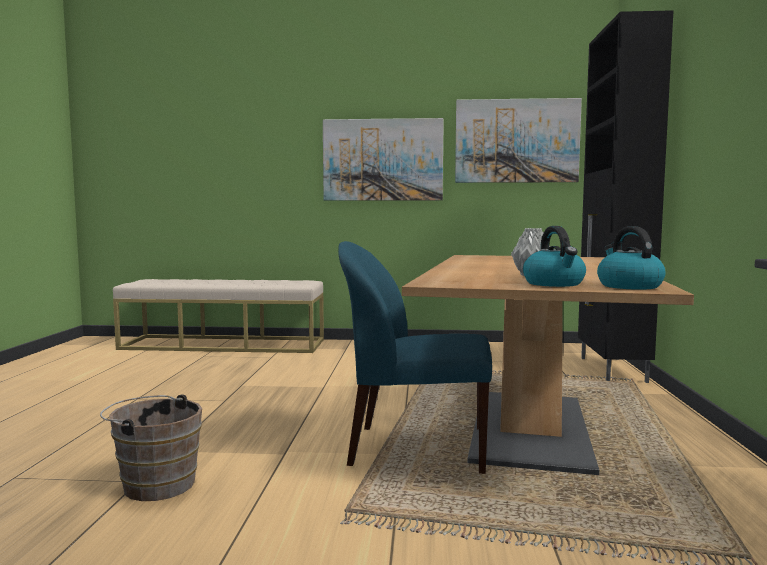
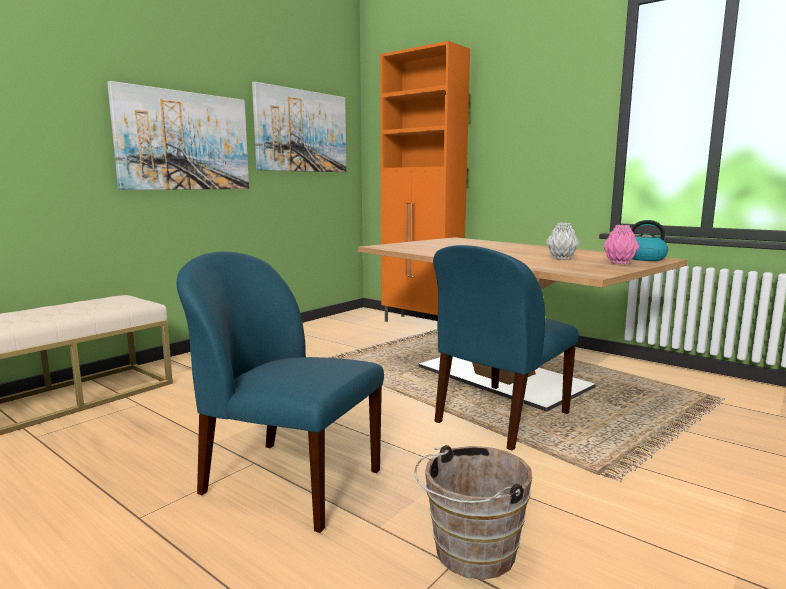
camera: 55 degrees left, 5 degrees up
(208, 414) = (288, 482): none -> blue chair
(554, 284) = (619, 263): kettle -> pink vase
(612, 370) = (422, 324): black cabinet -> orange cabinet

